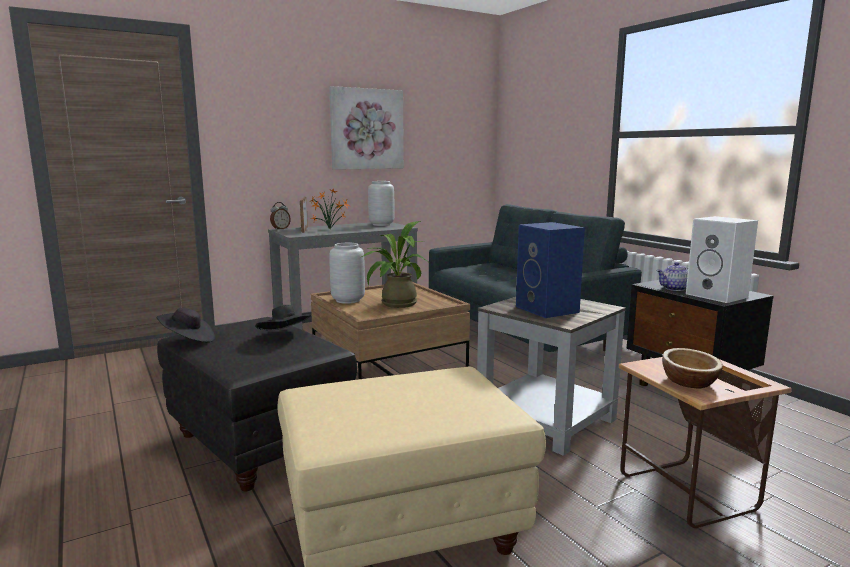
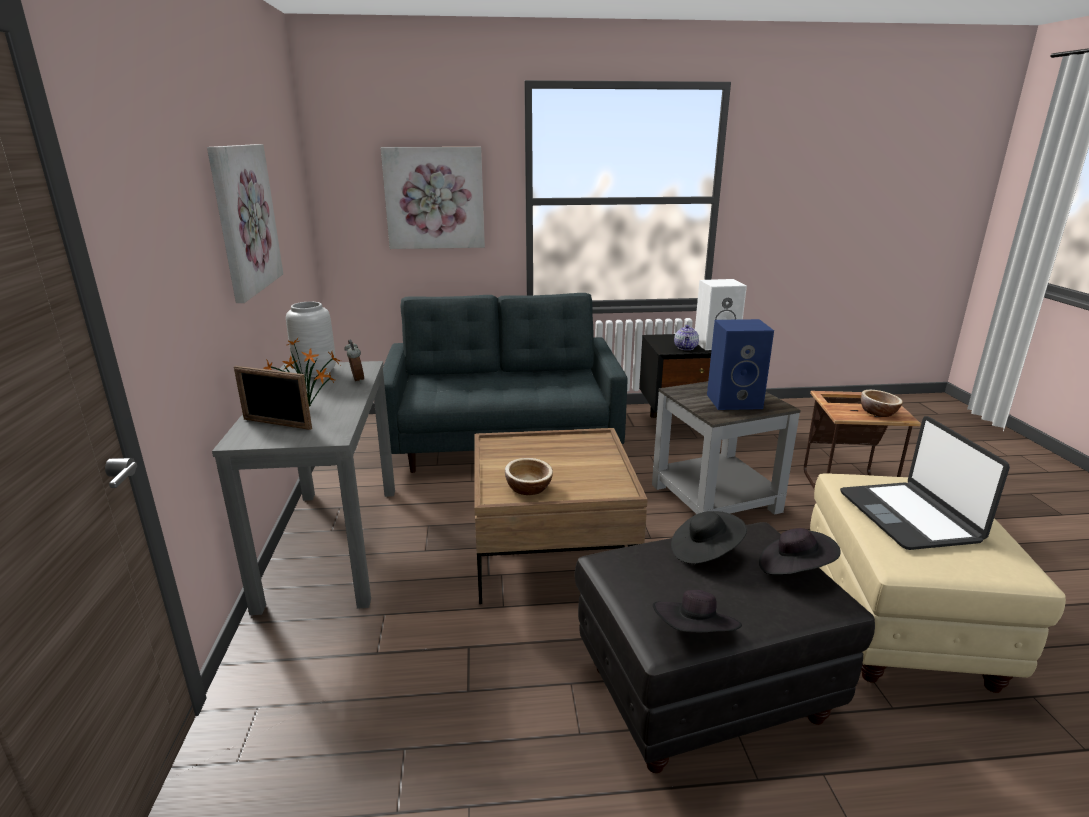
camera: 65 degrees left, 10 degrees up
(275, 358) = (794, 569): none -> black hat
(280, 229) = (236, 440): alarm clock -> alarm clock (356, 380)
(348, 300) = (528, 488): grey vase -> bowl
(395, 304) = (575, 465): potted plant -> none
(400, 394) = (909, 516): none -> laptop
(555, 133) = (434, 198): none -> picture

